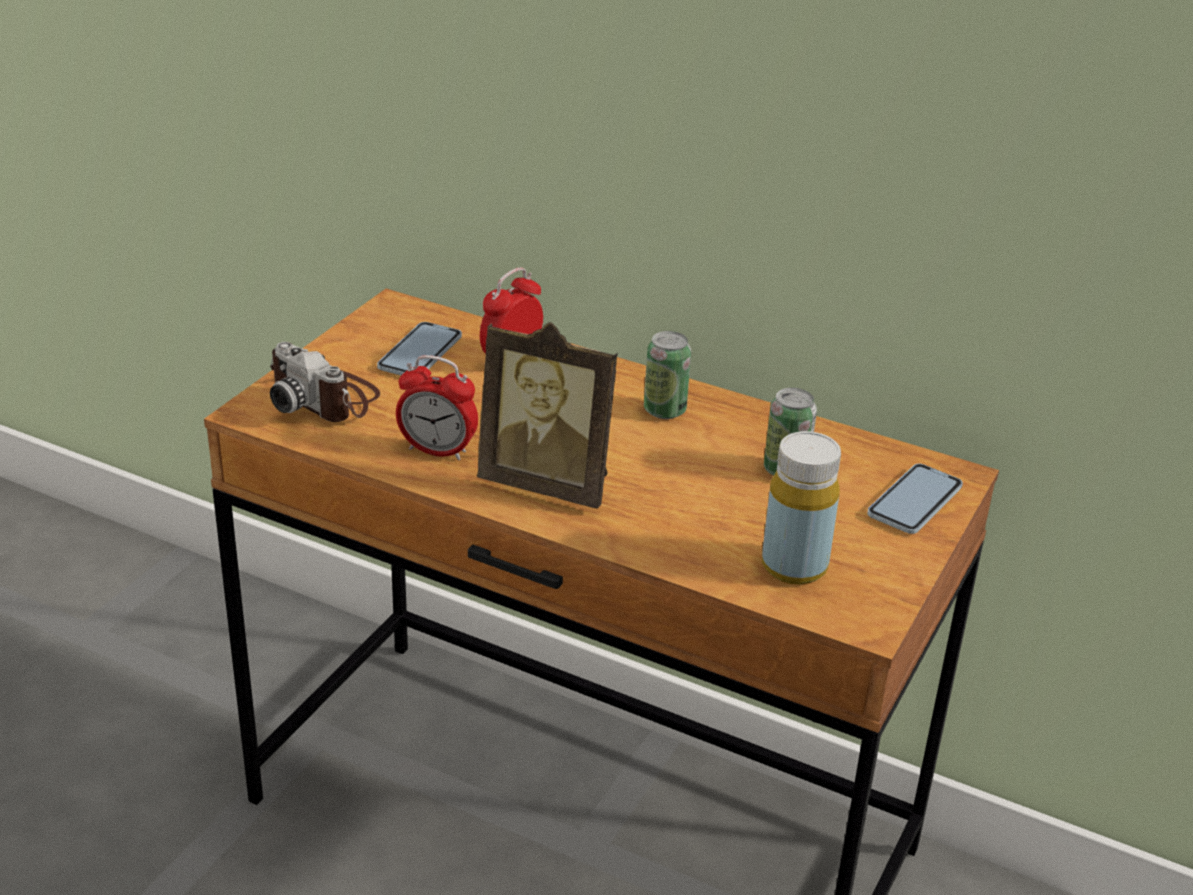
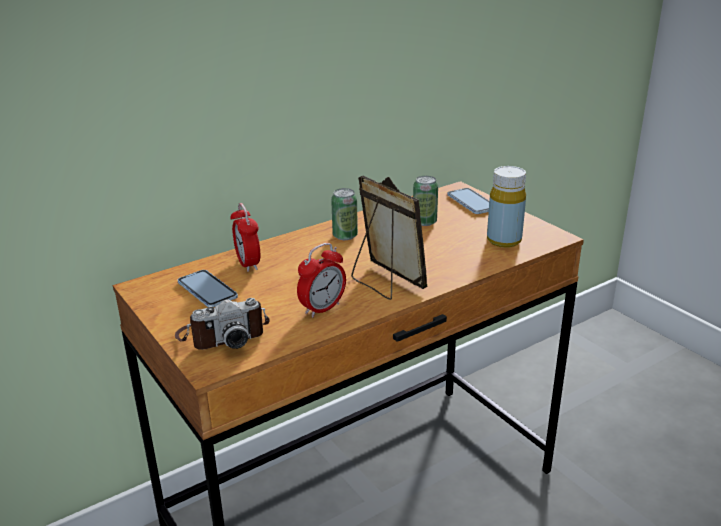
camera: 60 degrees left, 5 degrees down
(549, 483) = (385, 283): picture frame -> picture frame turned 90 degrees counterclockwise

